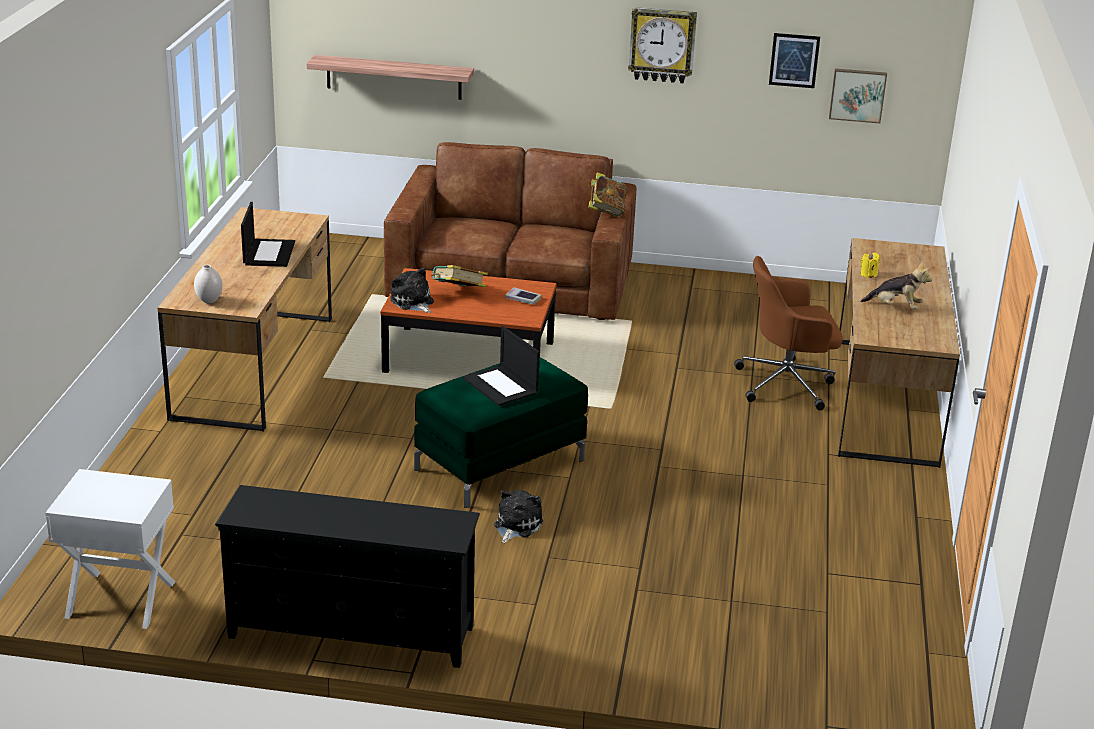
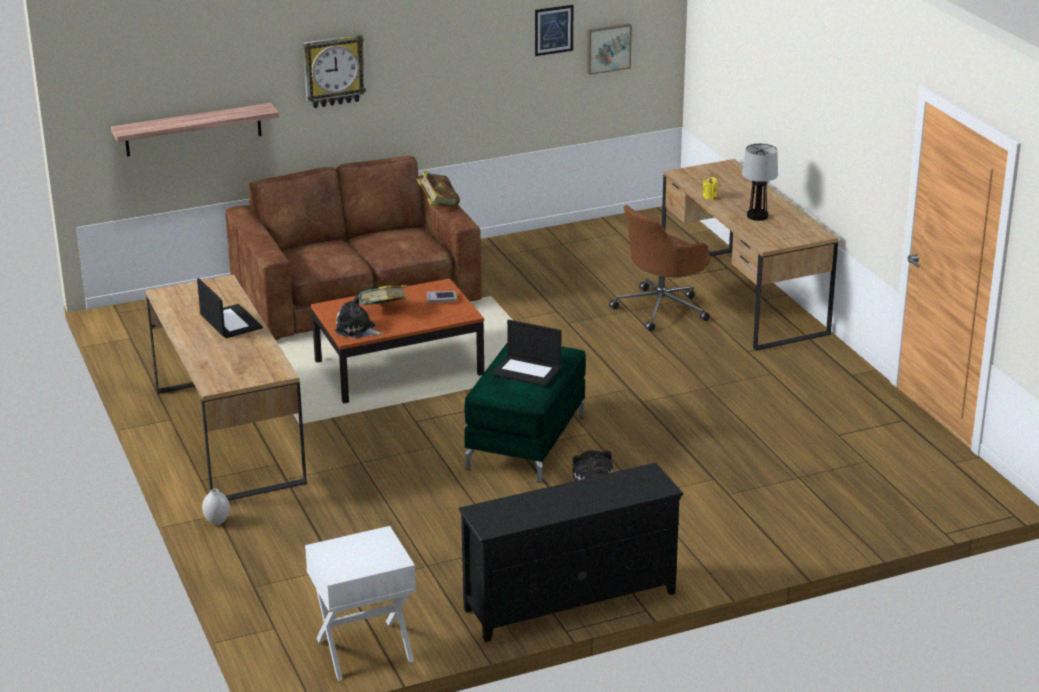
camera: 30 degrees left, 0 degrees up
(209, 300) = (238, 377): white vase -> white vase (217, 521)
(662, 45) = (440, 41): wall clock -> wall clock (333, 70)
(895, 307) = (757, 216): plush toy -> table lamp

